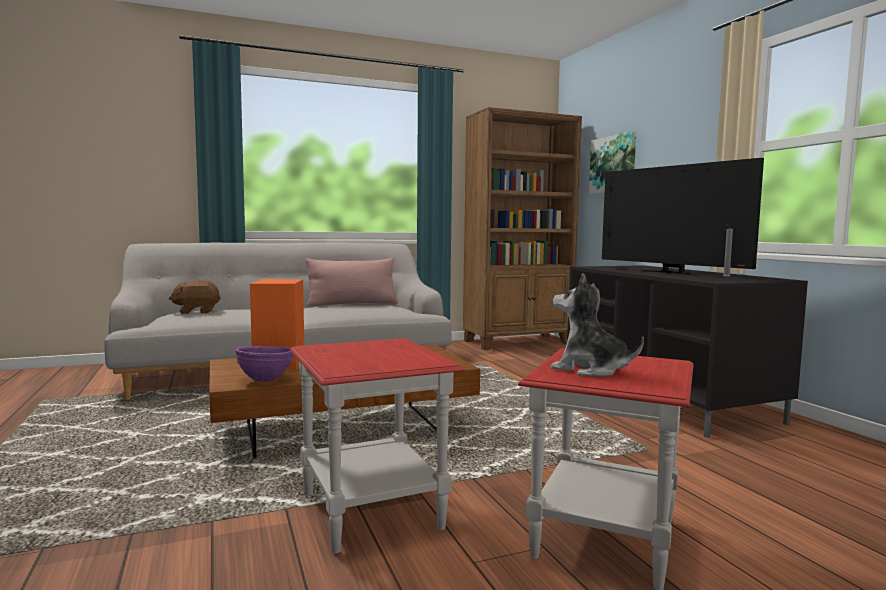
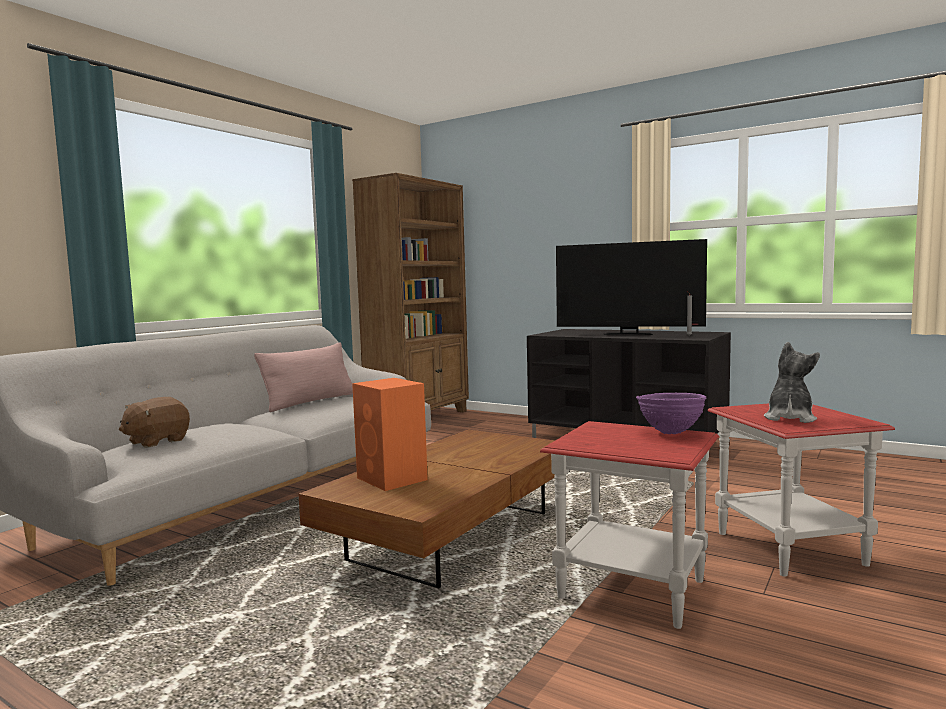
camera: 35 degrees left, 0 degrees up
(265, 381) = (438, 497): purple bowl -> purple bowl (670, 433)
(590, 370) = (789, 418): plush toy -> plush toy turned 120 degrees clockwise
(613, 164) = (505, 234): picture -> none

